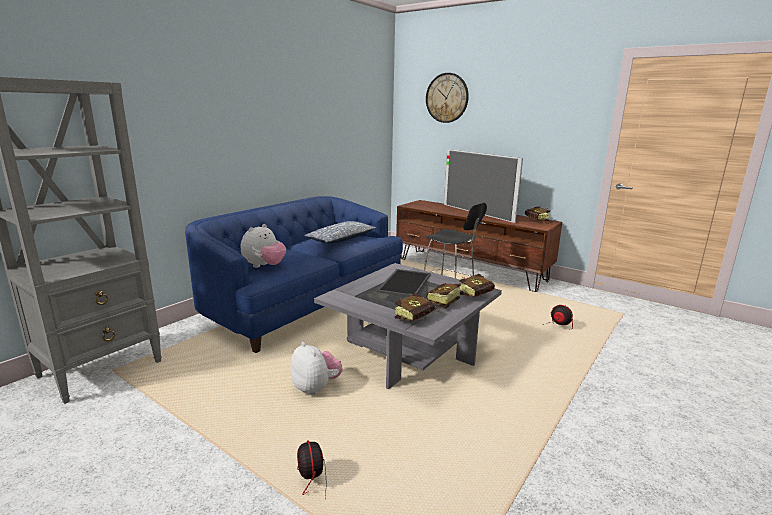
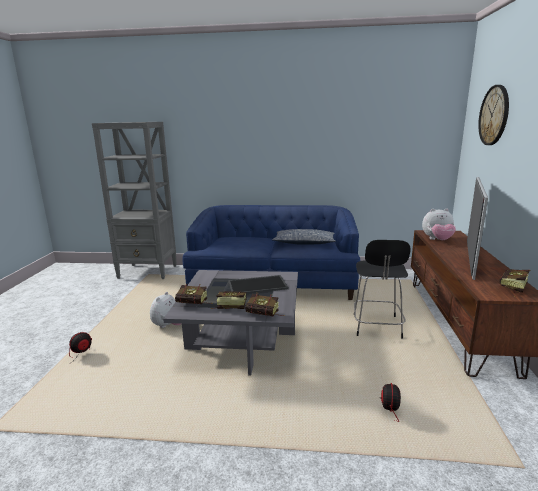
camera: 60 degrees right, 0 degrees up
(264, 266) = (221, 243): plush toy -> plush toy (437, 240)

